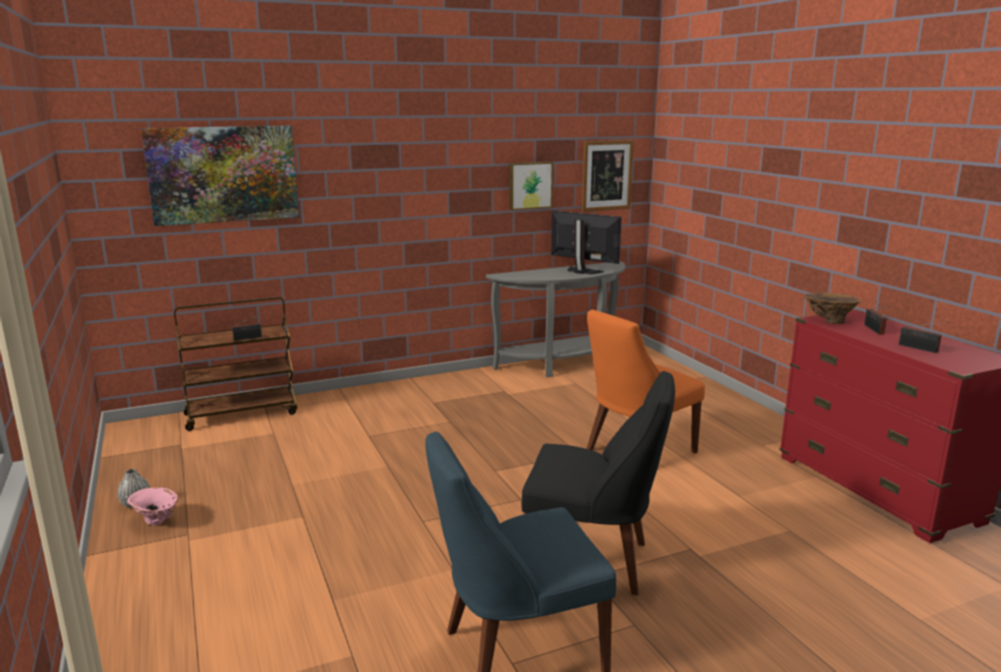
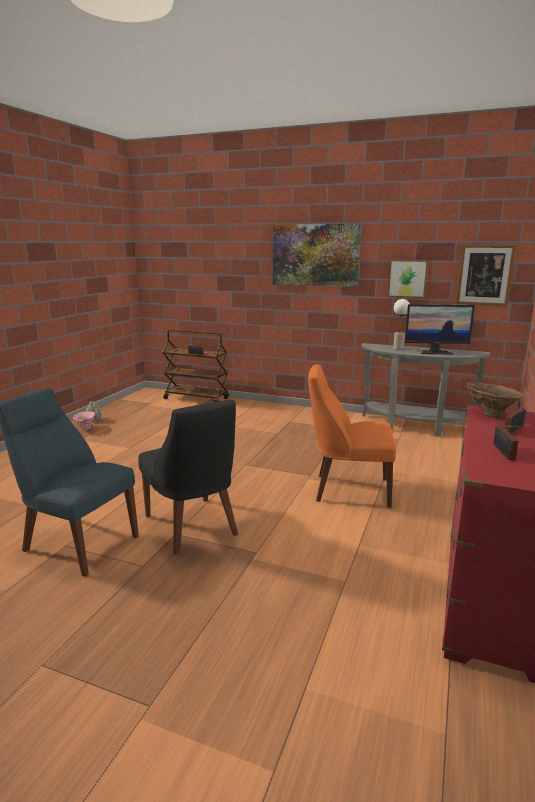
camera: 45 degrees right, 0 degrees up
(223, 174) = (204, 257): picture -> picture (315, 255)
(540, 274) = (398, 348): none -> table lamp
(582, 271) = (435, 352): monitor -> monitor turned 105 degrees clockwise

